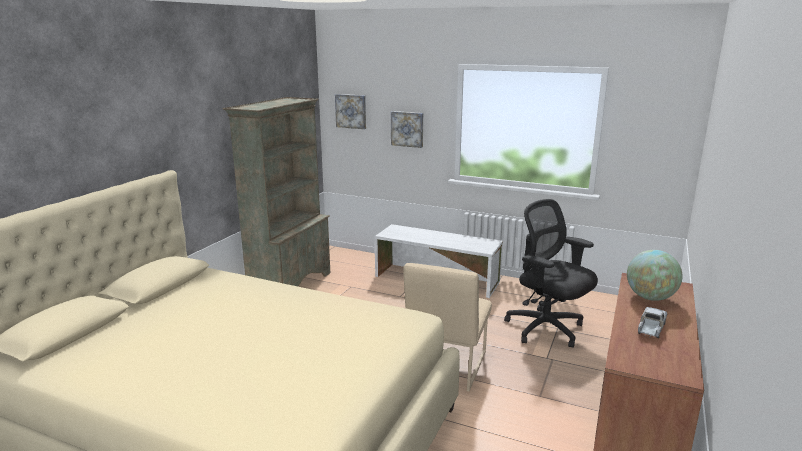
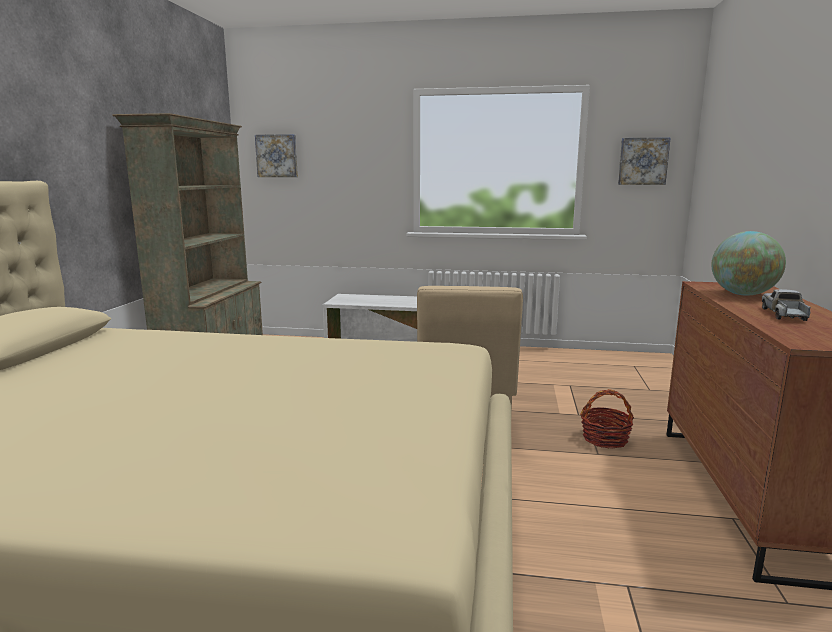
camera: 15 degrees left, 5 degrees down
(407, 129) = (352, 173): picture -> picture (643, 161)
(550, 329) = (562, 387): black office chair -> none
(554, 383) = (605, 439): none -> basket

